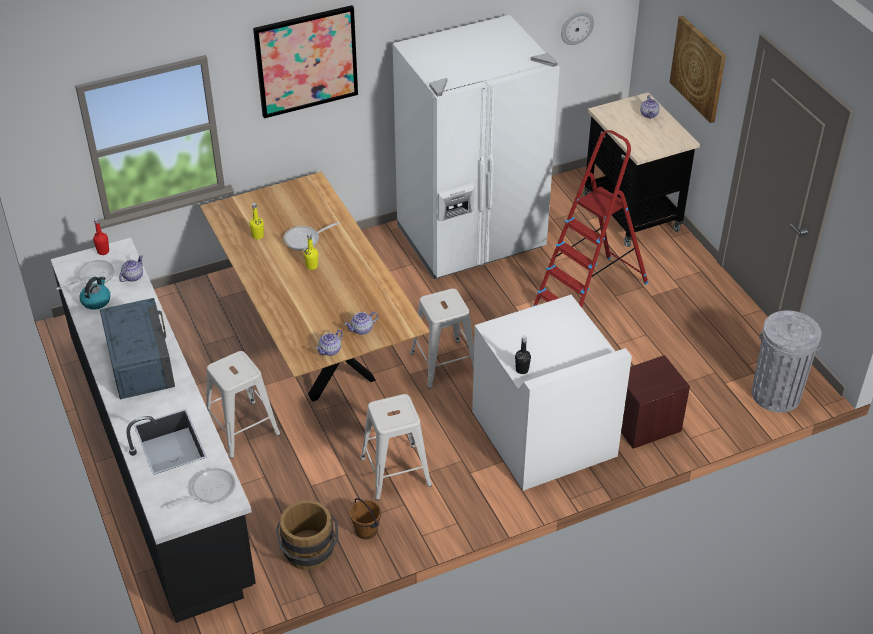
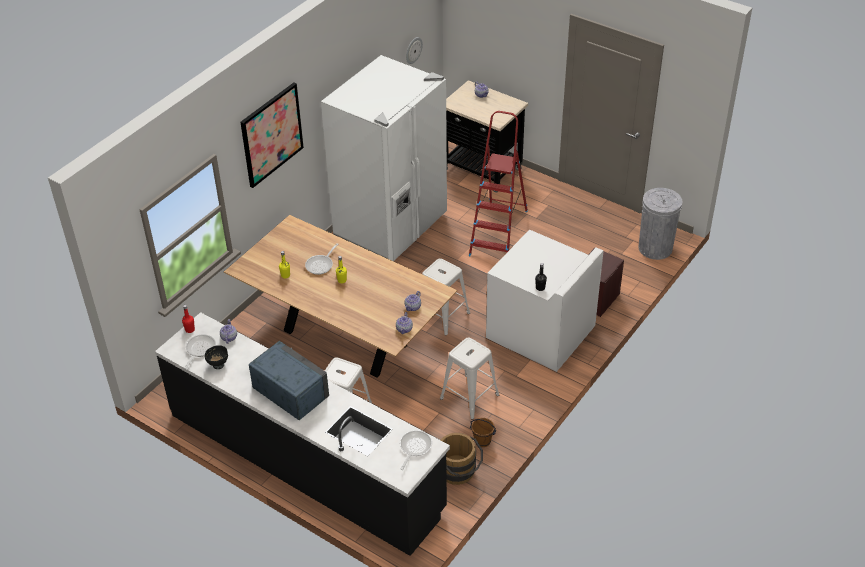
camera: 30 degrees left, 0 degrees up
(96, 301) = (218, 364): kettle -> black bowl
(698, 68) = (514, 51): picture -> none

